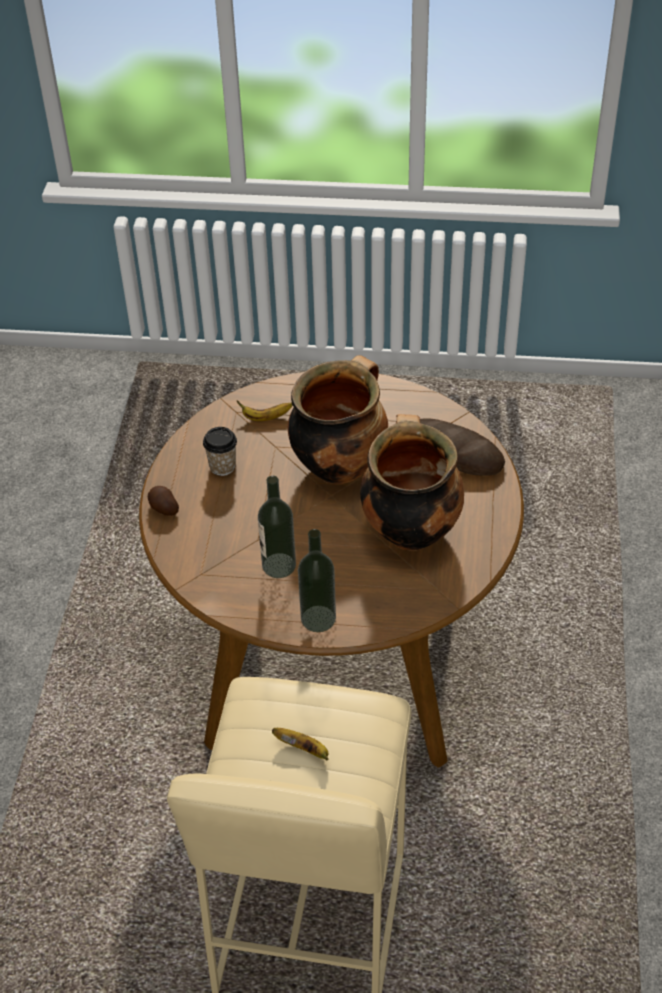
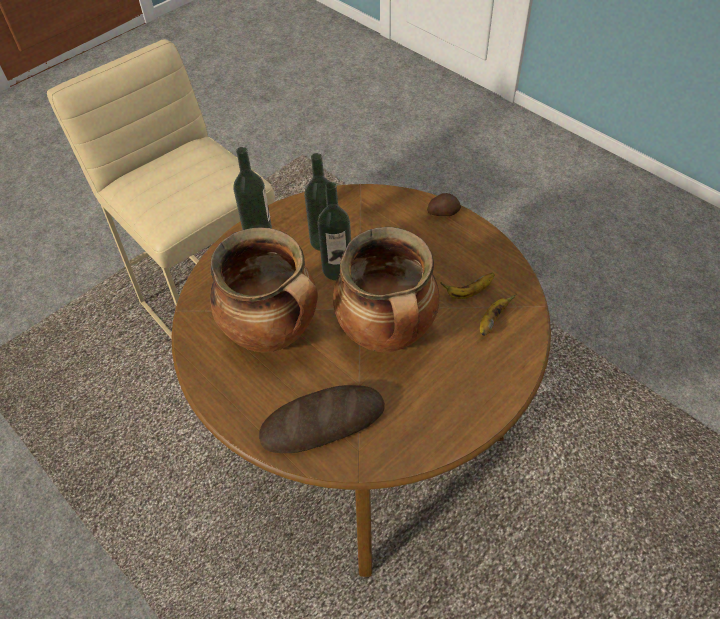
camera: 130 degrees right, 5 degrees up
(222, 466) = (456, 264): cup -> none
(303, 535) = (337, 269): none -> bottle
(304, 749) = (181, 178): banana -> banana (468, 292)

